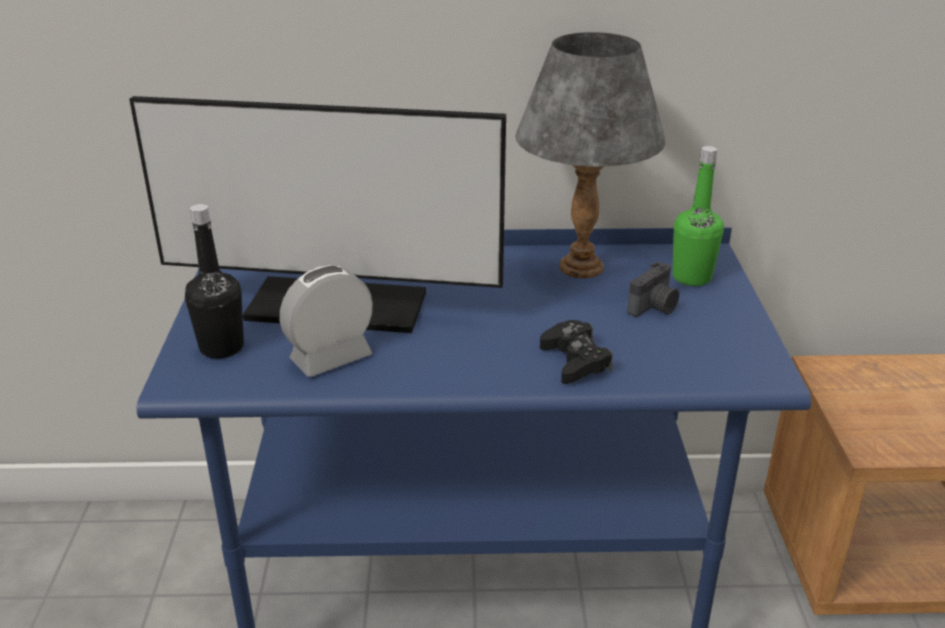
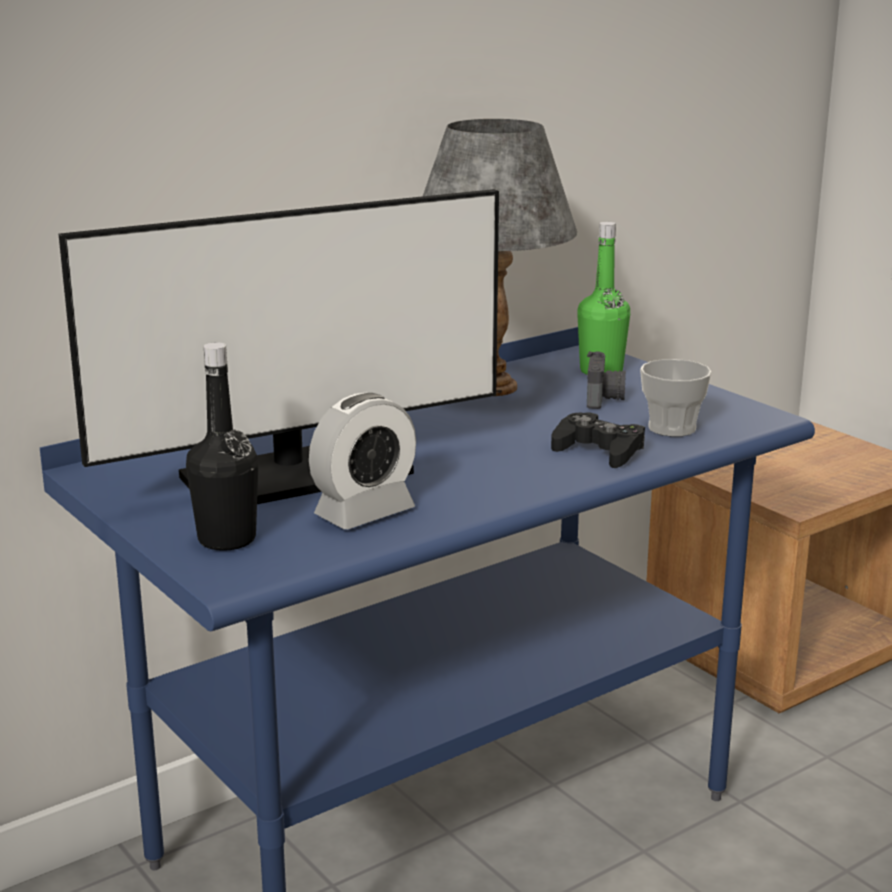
camera: 35 degrees left, 10 degrees down
(331, 358) = (364, 513): alarm clock -> alarm clock turned 150 degrees counterclockwise
(668, 358) = (672, 428): none -> cup

